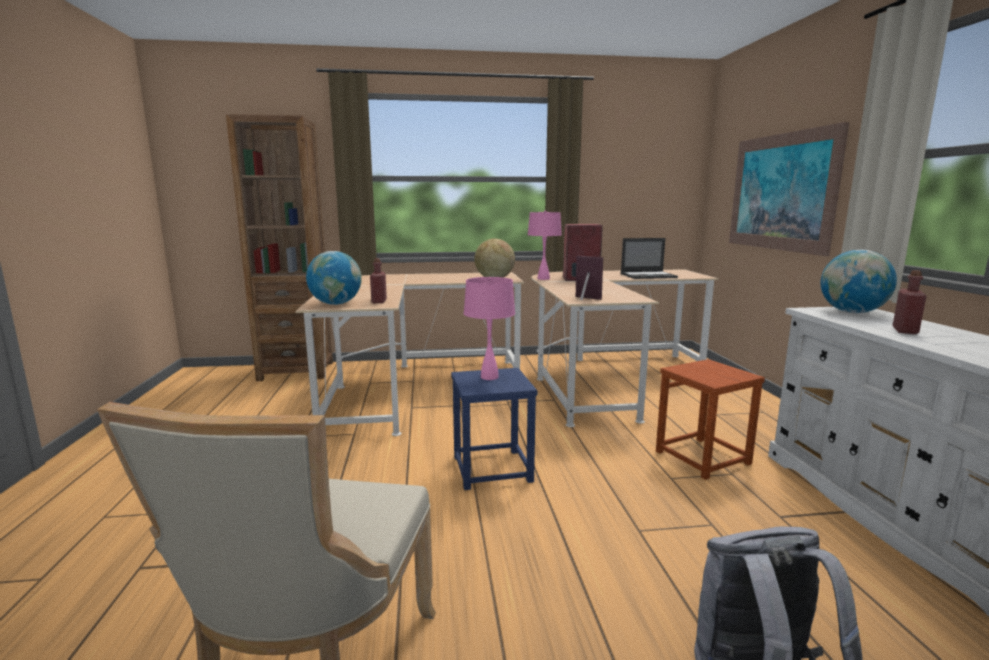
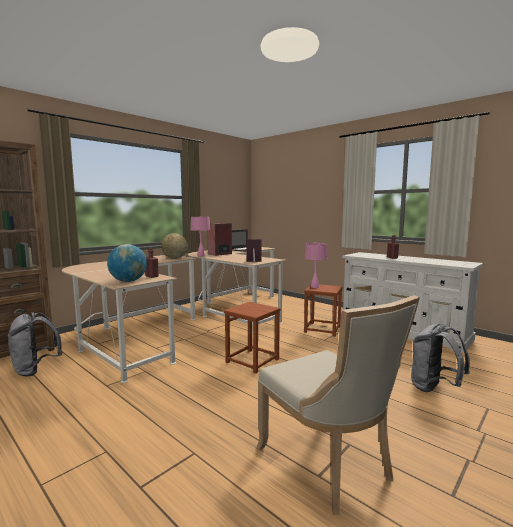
camera: 40 degrees left, 5 degrees down
(277, 396) = (35, 370): none -> grey backpack
(489, 377) = (248, 308): pink table lamp -> pink table lamp (315, 287)
(492, 469) = (252, 361): blue stool -> brown stool
(780, 192) = (301, 206): picture -> none
(852, 312) = (364, 254): globe -> none

